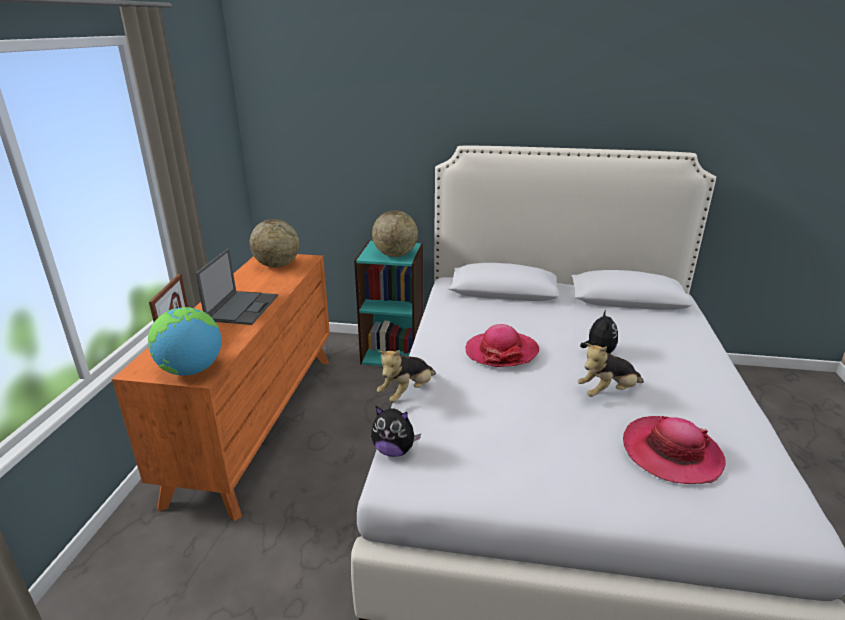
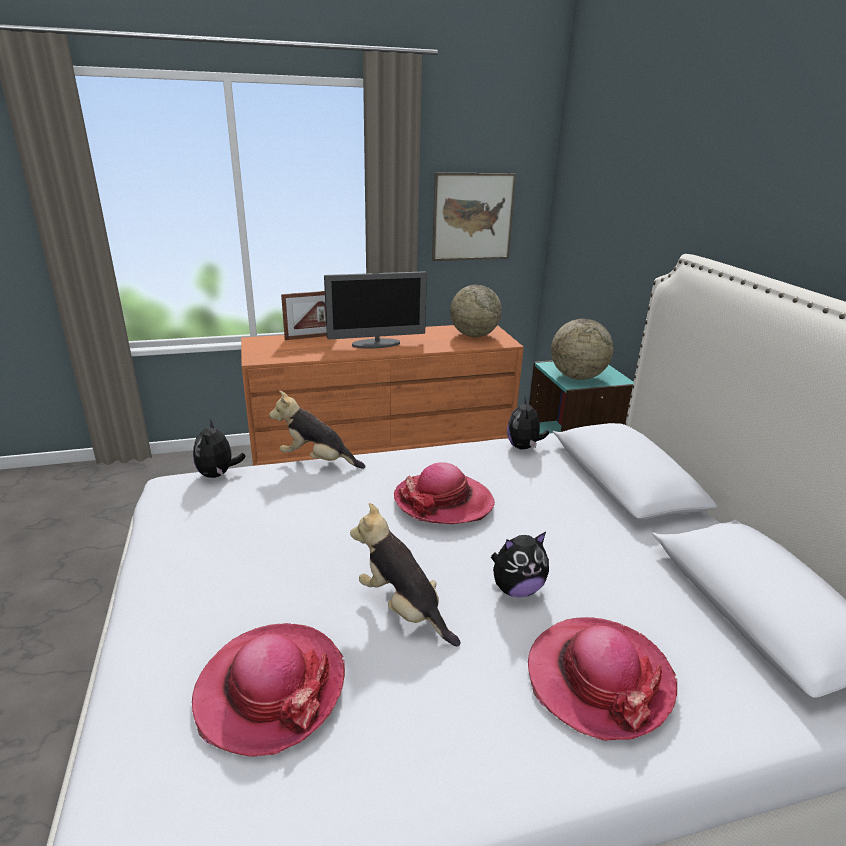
camera: 65 degrees right, 0 degrees up
(191, 370) = (263, 354): globe -> none
(207, 162) = (473, 217): none -> picture
(242, 307) = (376, 344): laptop -> monitor
(447, 307) = (524, 447): none -> plush toy
(669, 350) = (598, 678): none -> hat

